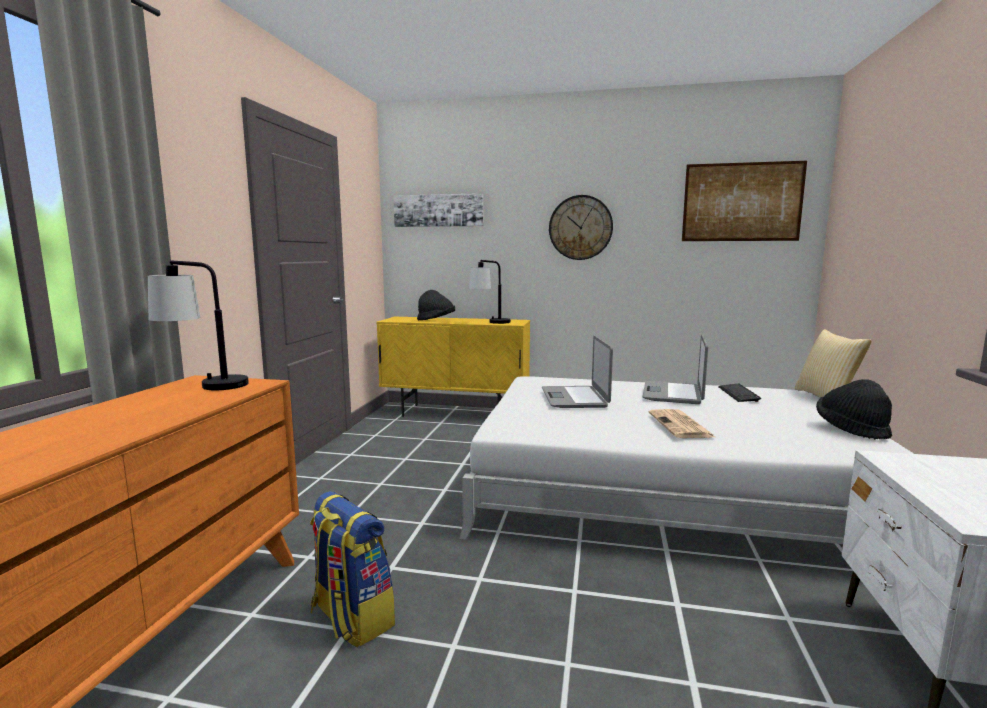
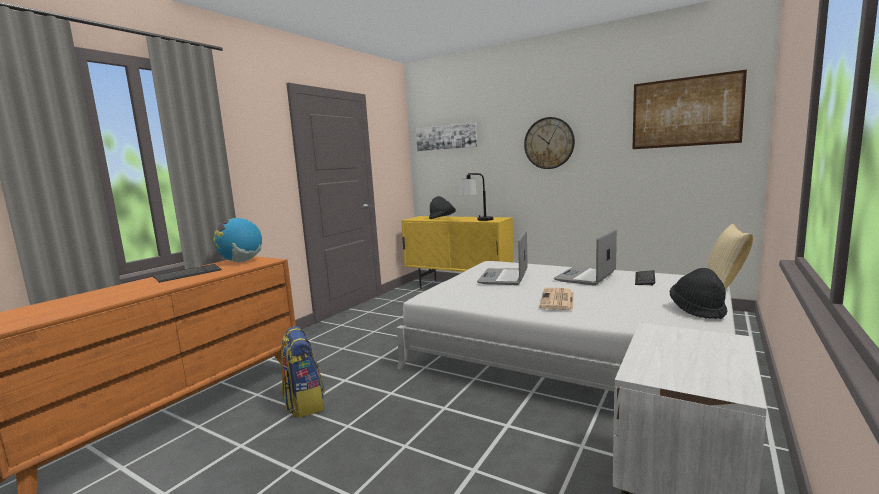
camera: 20 degrees right, 0 degrees up
(123, 413) = (188, 274): none -> keyboard
(204, 386) = (241, 261): table lamp -> globe

